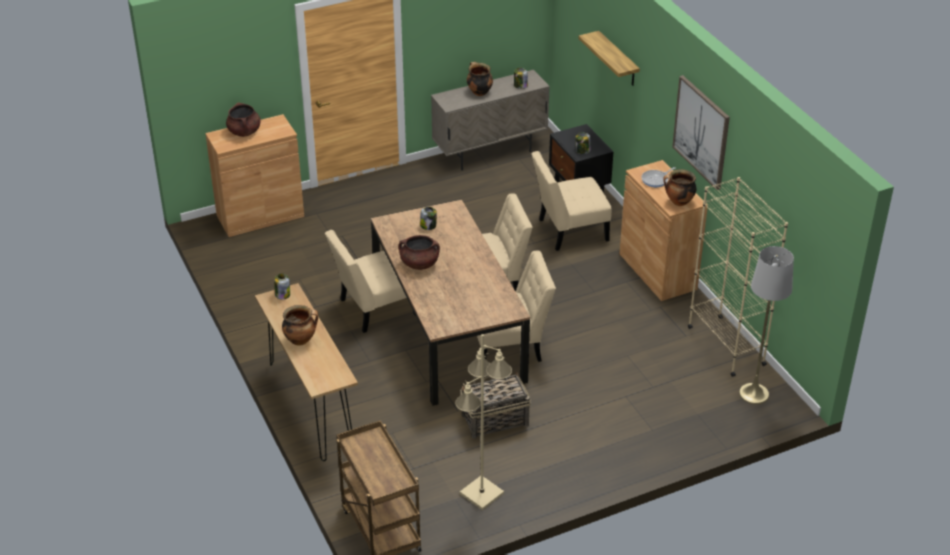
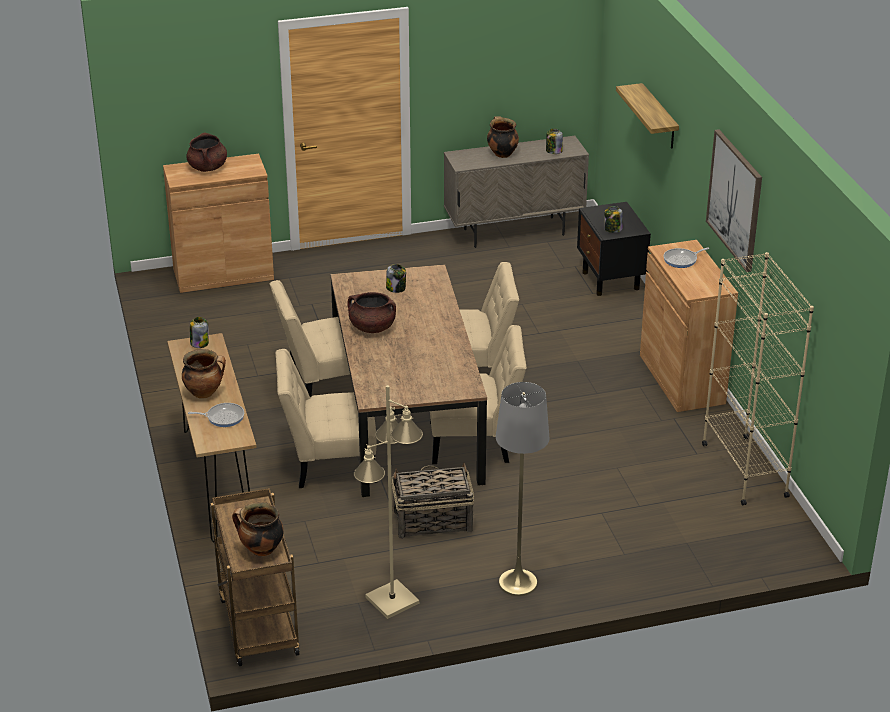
camera: 10 degrees right, 5 degrees down
(323, 360) = (223, 417): none -> frying pan
(569, 231) = (585, 324): beige chair -> beige chair (329, 463)
(678, 202) = (702, 286): cooking pot -> cooking pot (260, 550)
(754, 394) = (764, 528): grey floor lamp -> grey floor lamp (517, 583)

